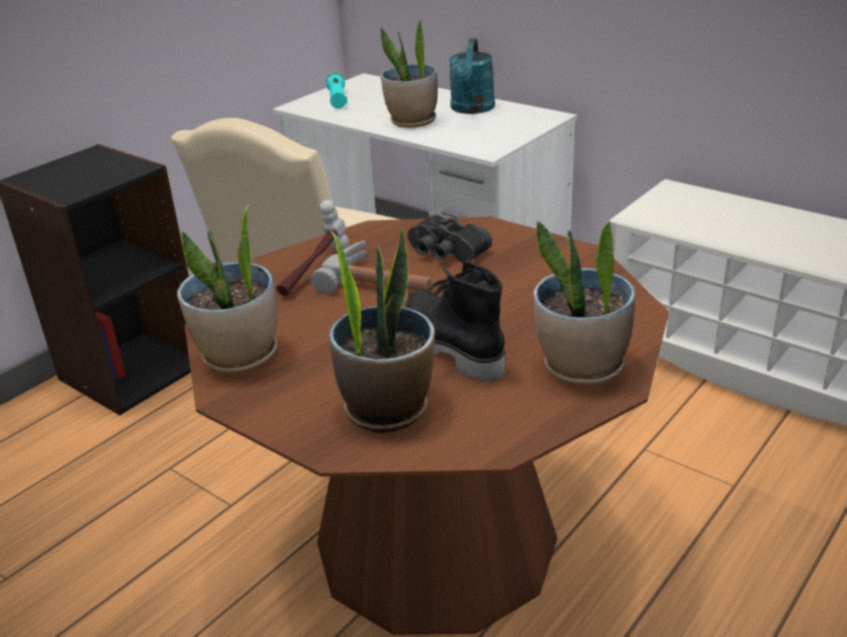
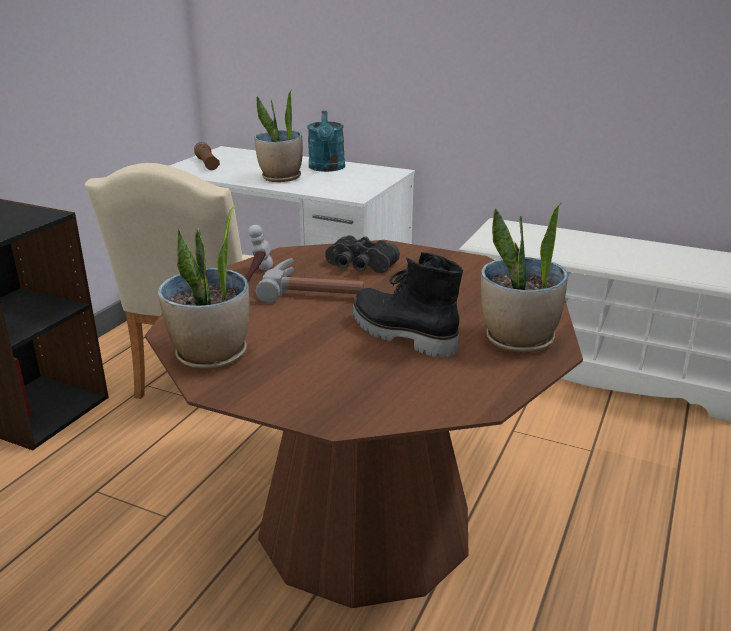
camera: 15 degrees left, 5 degrees down
(337, 99) = (207, 164): turquoise flashlight -> brown flashlight
(386, 408) = (369, 385): potted plant -> none

